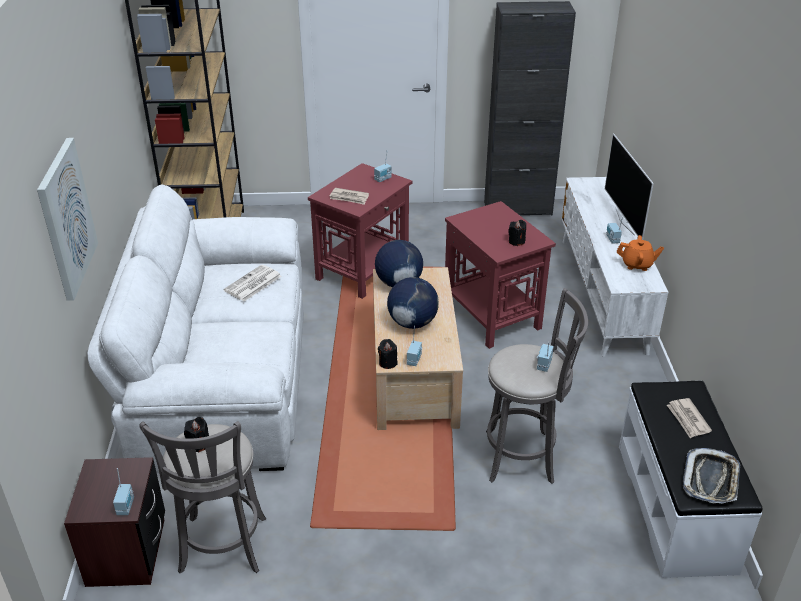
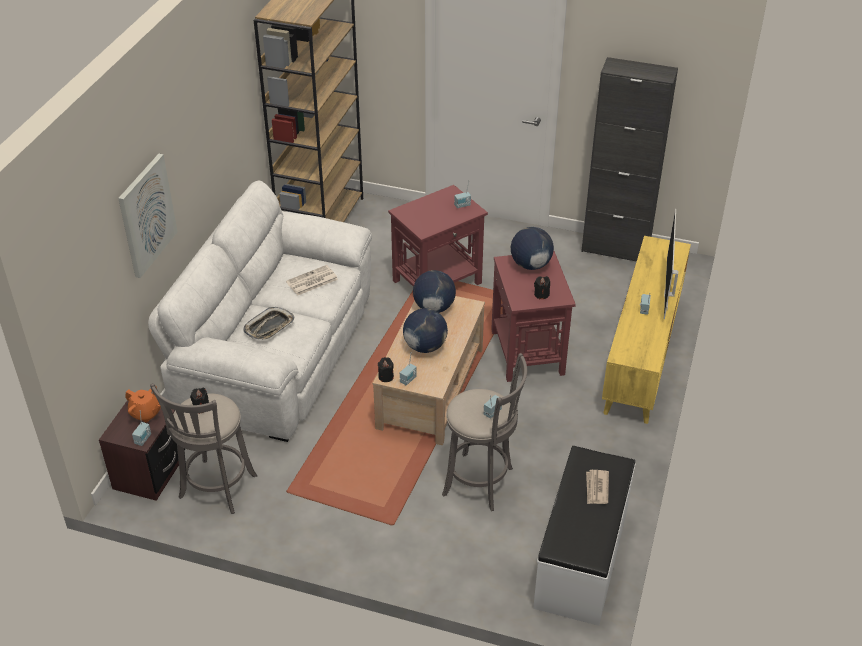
camera: 20 degrees right, 5 degrees up
(349, 198) = (422, 219): newspaper -> none
(487, 217) = (530, 265): none -> globe
(603, 293) = (642, 355): white tv stand -> yellow tv stand
(637, 265) = (649, 340): orange teapot -> orange teapot (145, 414)
(711, 480) = (580, 541): tray -> tray (269, 327)

